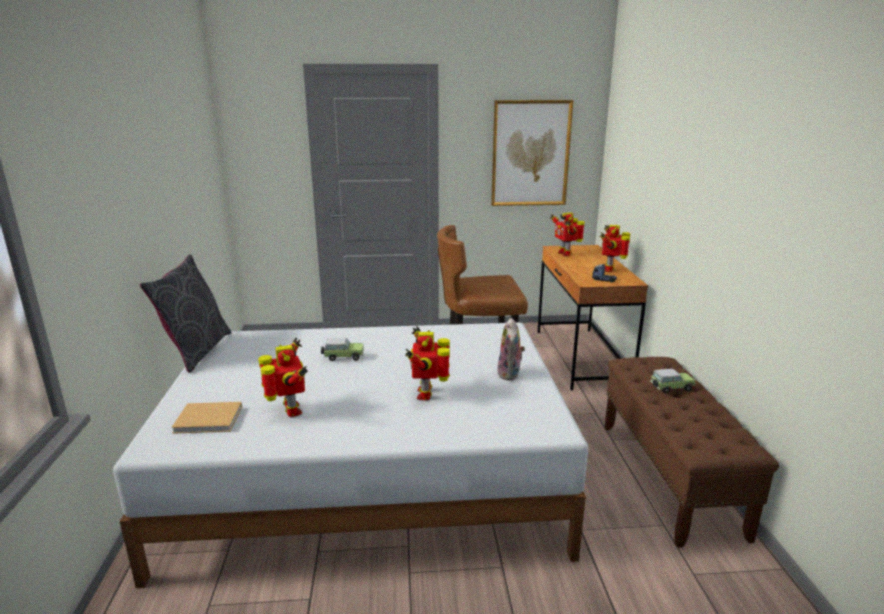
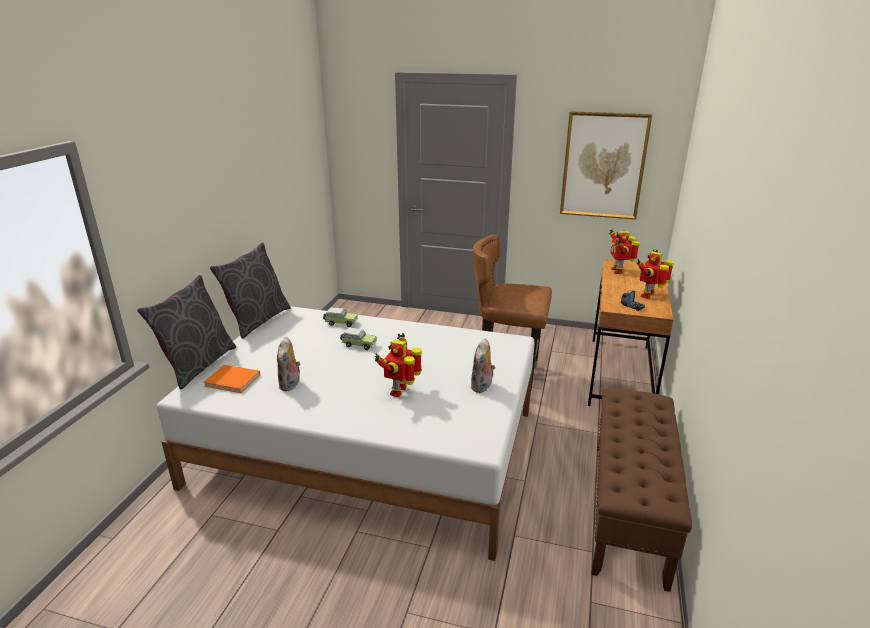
camera: 20 degrees right, 5 degrees up
(147, 411) = (198, 365): none -> grey pillow
(210, 419) = (234, 380): beige book -> orange book
(290, 411) = (291, 385): toy robot -> plush toy
(670, 388) = (638, 428): toy car -> toy car (340, 323)

